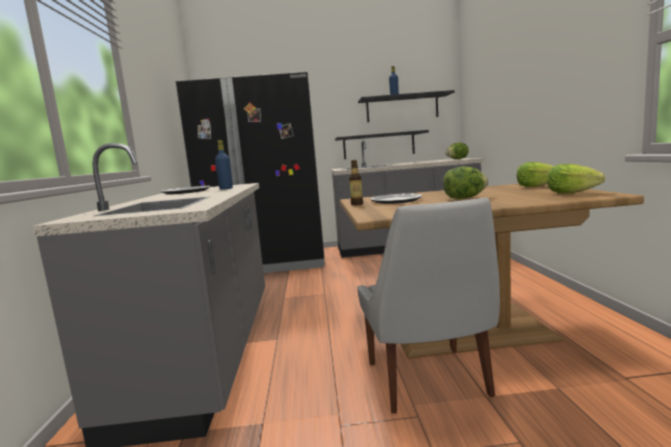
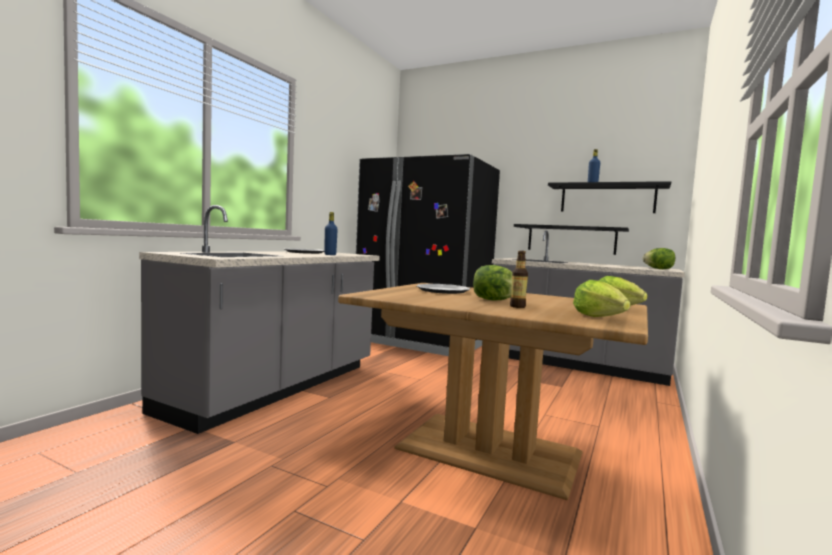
camera: 30 degrees right, 5 degrees down
(357, 204) = (407, 287): bottle -> bottle (517, 306)
(428, 382) = (377, 470): white chair -> none

